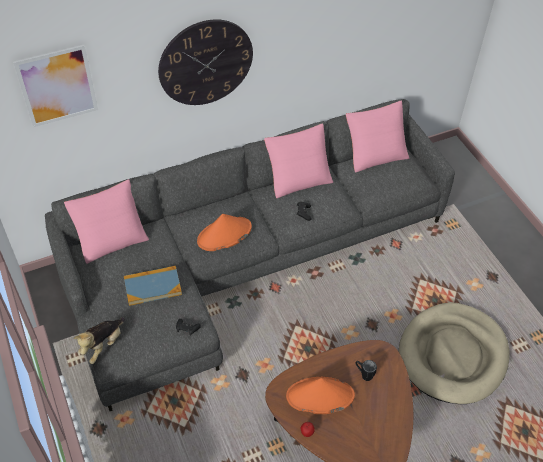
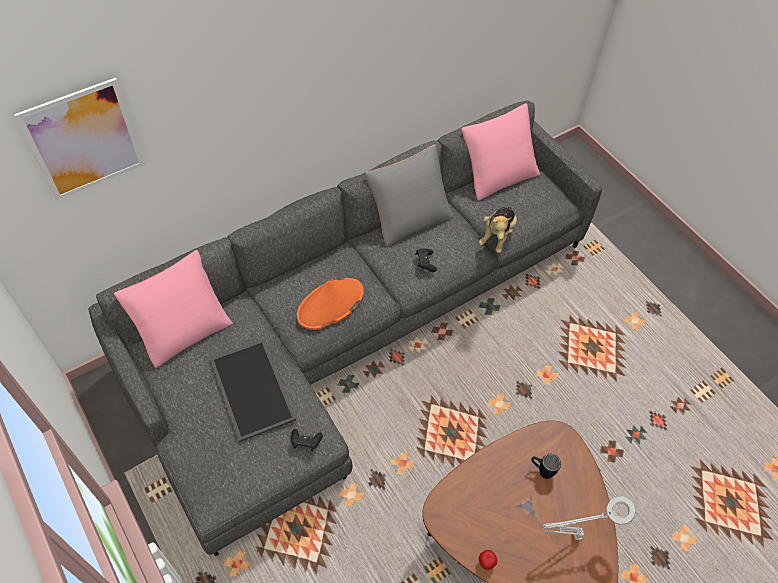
camera: 10 degrees left, 5 degrees up
(103, 345) = (198, 481): plush toy -> plush toy (497, 236)
(153, 287) = (250, 389): book -> tray
(205, 63) = (284, 83): wall clock -> none
(298, 178) = (409, 216): pink pillow -> grey pillow
(319, 396) = (492, 509): orange hat -> none
(379, 425) = (574, 537): none -> grey table lamp
(453, 355) = (627, 416): beige dog bed -> none

